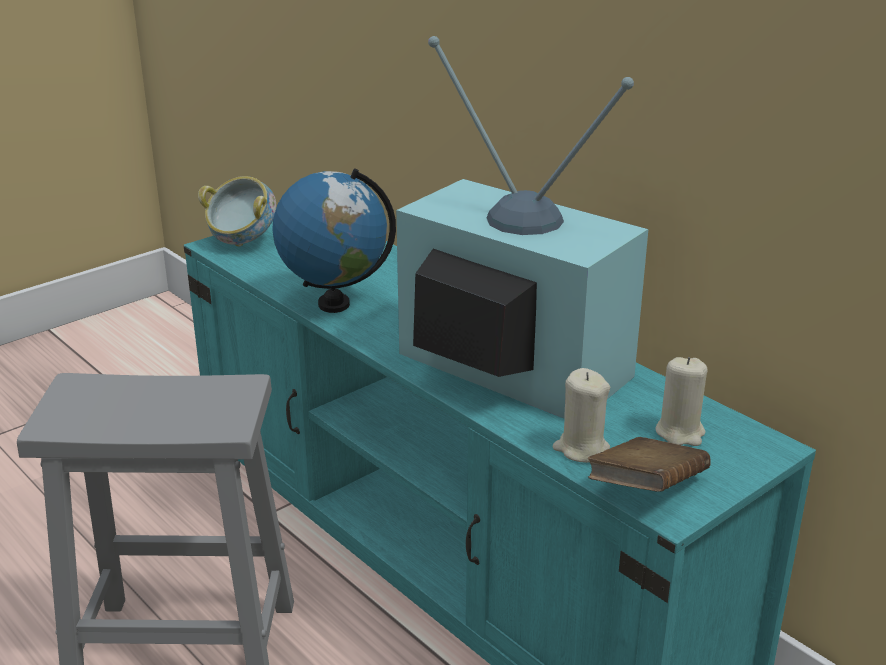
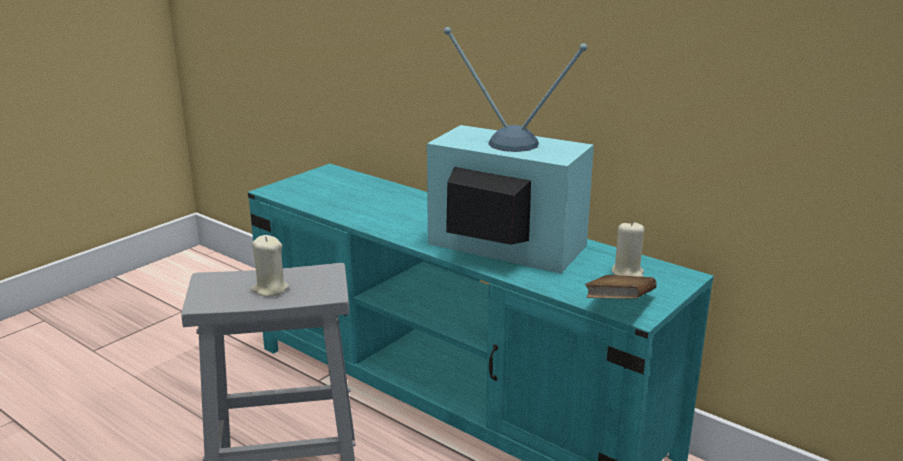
camera: 10 degrees left, 5 degrees down
(242, 243) = (290, 188): bowl -> none
(334, 304) = (370, 219): globe -> none
(581, 448) = (569, 286): beige candle -> beige candle (270, 289)

